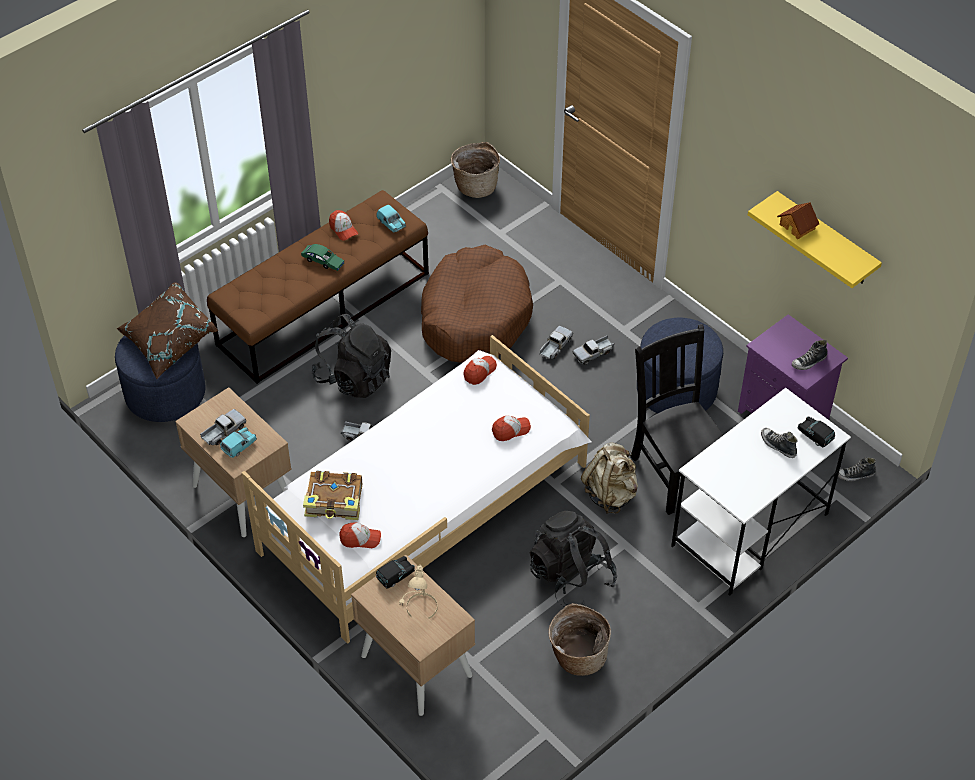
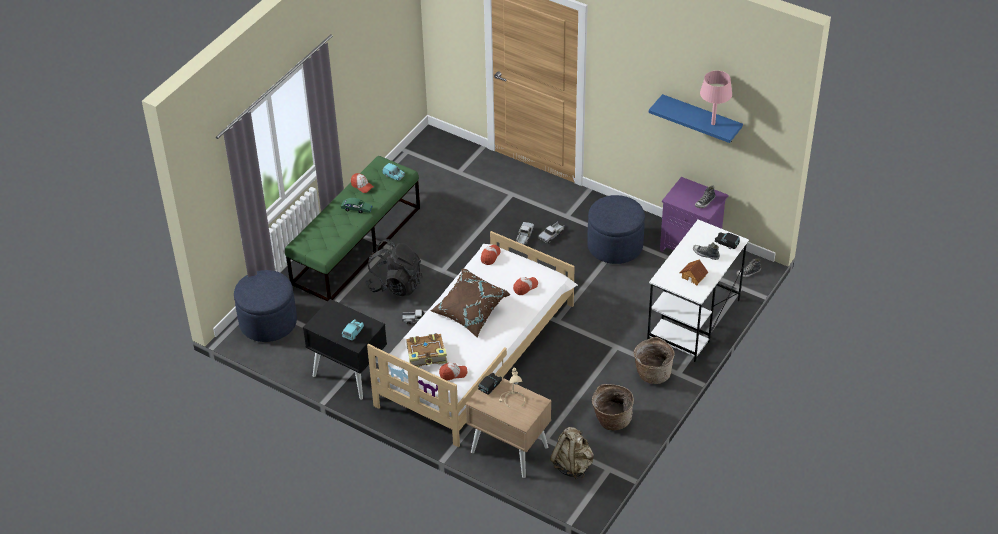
camera: 15 degrees left, 5 degrees down
(169, 342) = (270, 282): brown pillow -> brown pillow (470, 312)
(223, 432) = (338, 326): toy truck -> none
(242, 493) = (349, 373): beige nightstand -> black nightstand
(324, 308) = (356, 245): brown bench -> green bench
(474, 317) = (462, 229): brown dog bed -> none
(475, 185) = (429, 144): basket -> basket (652, 373)
(571, 576) = (589, 374): black backpack -> none
(610, 494) = (596, 318): beige backpack -> beige backpack (572, 465)
(676, 471) = (633, 295): black chair -> none
(797, 226) = (683, 112): toy house -> toy house (693, 276)
(825, 240) = (701, 119): yellow shelf -> blue shelf
(836, 253) = (713, 124): none -> pink table lamp

